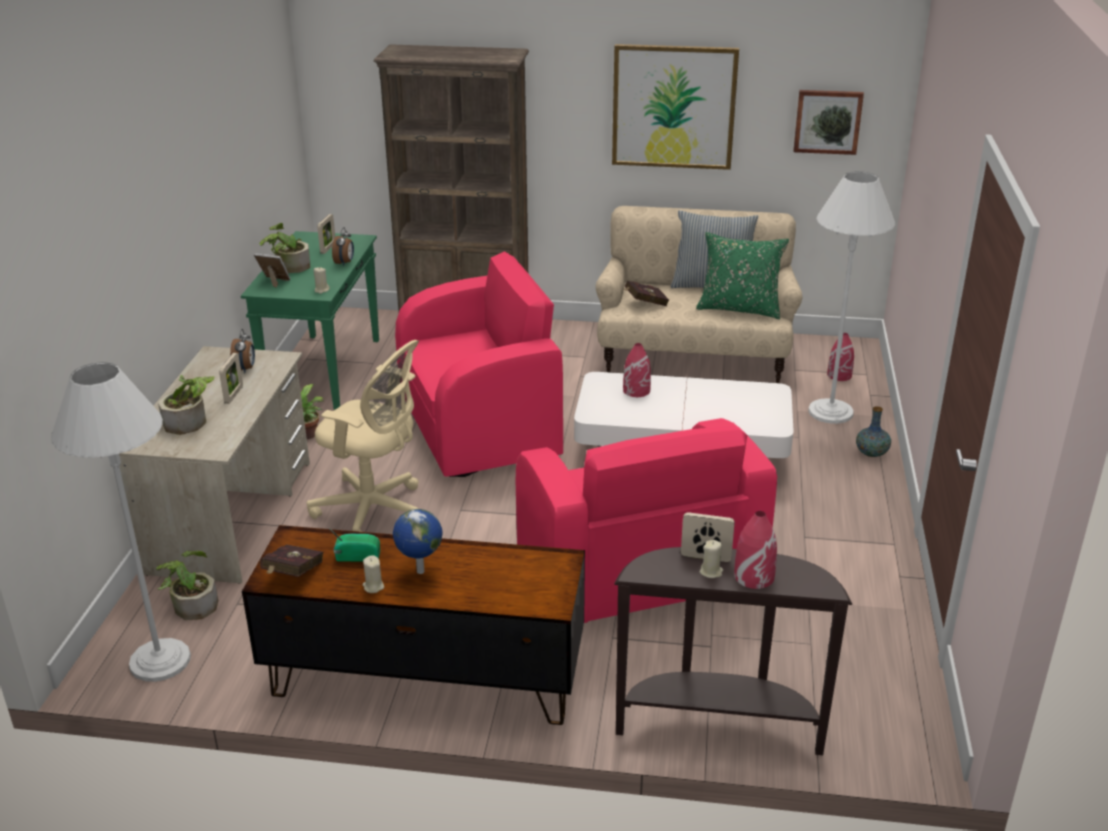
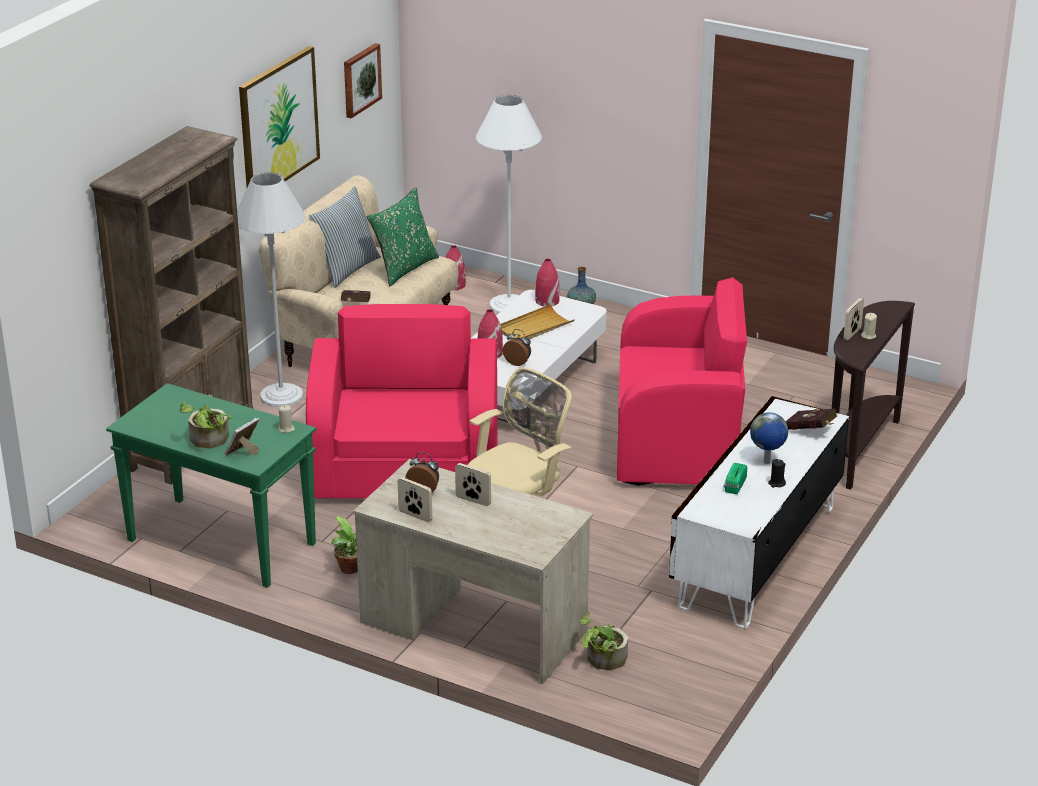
camera: 70 degrees left, 0 degrees up
(159, 660) = (674, 682): white floor lamp -> white floor lamp (281, 396)
(191, 421) = (509, 526): potted plant -> none
(292, 575) = (745, 515): red book -> red book (811, 431)
(328, 248) = (178, 414): picture frame -> picture frame (415, 516)
(345, 263) = (228, 409): alarm clock -> alarm clock (518, 362)
(373, 586) = (776, 483): beige candle -> black candle
(424, 677) = (756, 556): brown tv stand -> white tv stand
(709, 403) = (534, 327): none -> beige tray
(753, 576) = (879, 324): red vase -> red vase (547, 301)

